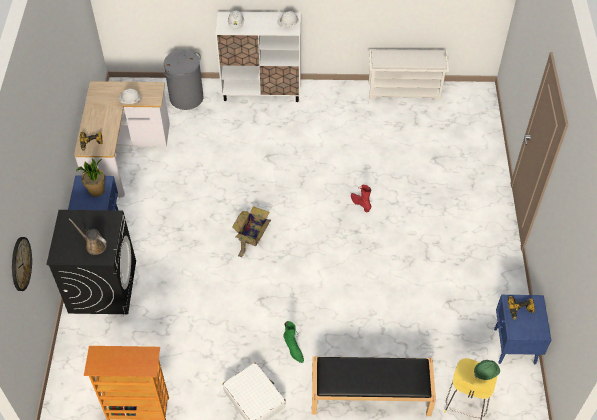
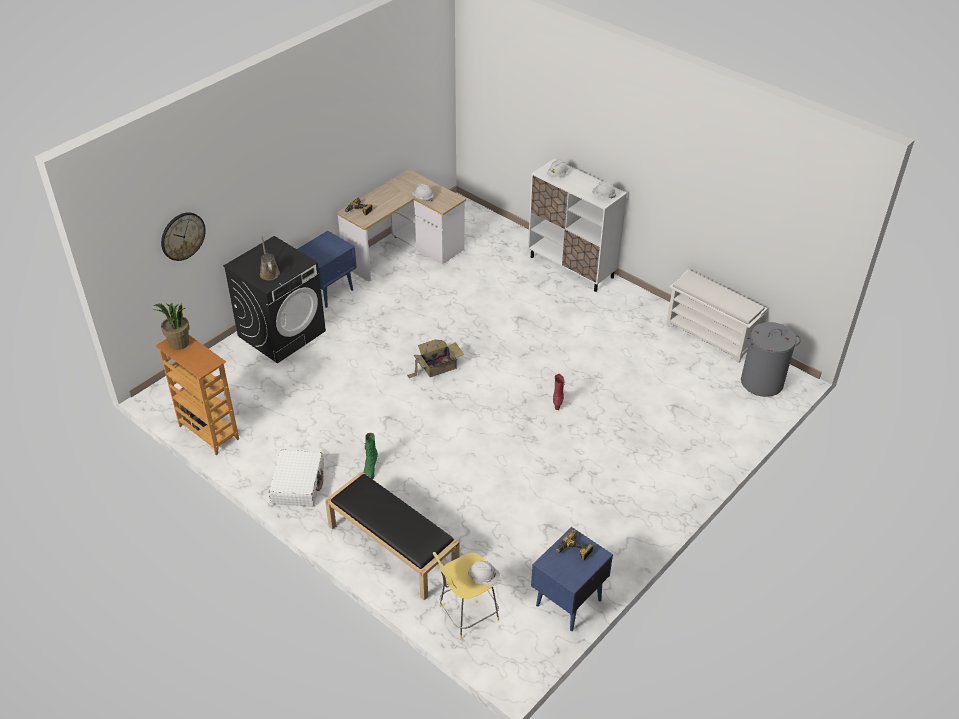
camera: 40 degrees right, 10 degrees down
(97, 190) = (330, 249): potted plant -> potted plant (179, 344)
(186, 98) = (501, 239): grey laundry basket -> grey laundry basket (761, 382)
(486, 372) = (483, 578): green hard hat -> white hard hat

